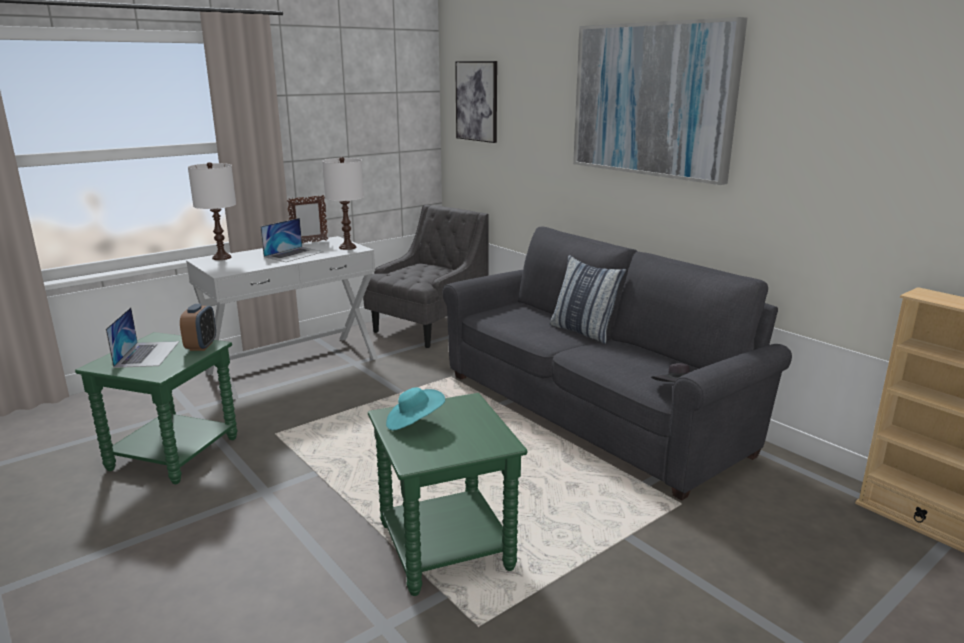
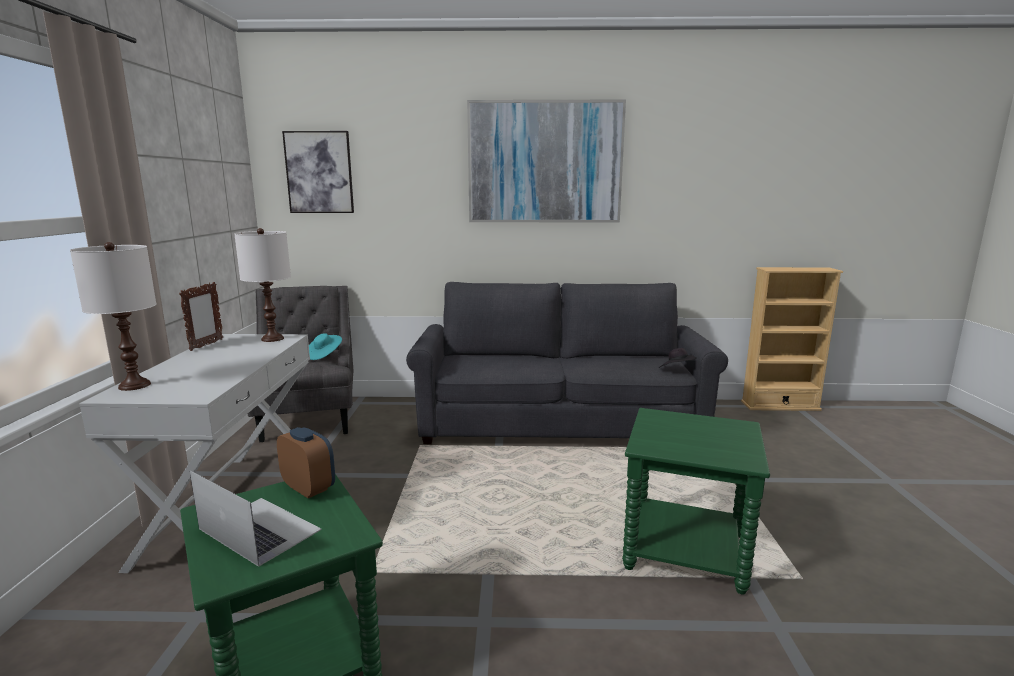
camera: 50 degrees left, 5 degrees down
(294, 254) = (230, 358): laptop -> none
(414, 423) = (673, 442): turquoise hat -> turquoise hat (324, 355)
(583, 331) = (542, 358): pillow -> none

